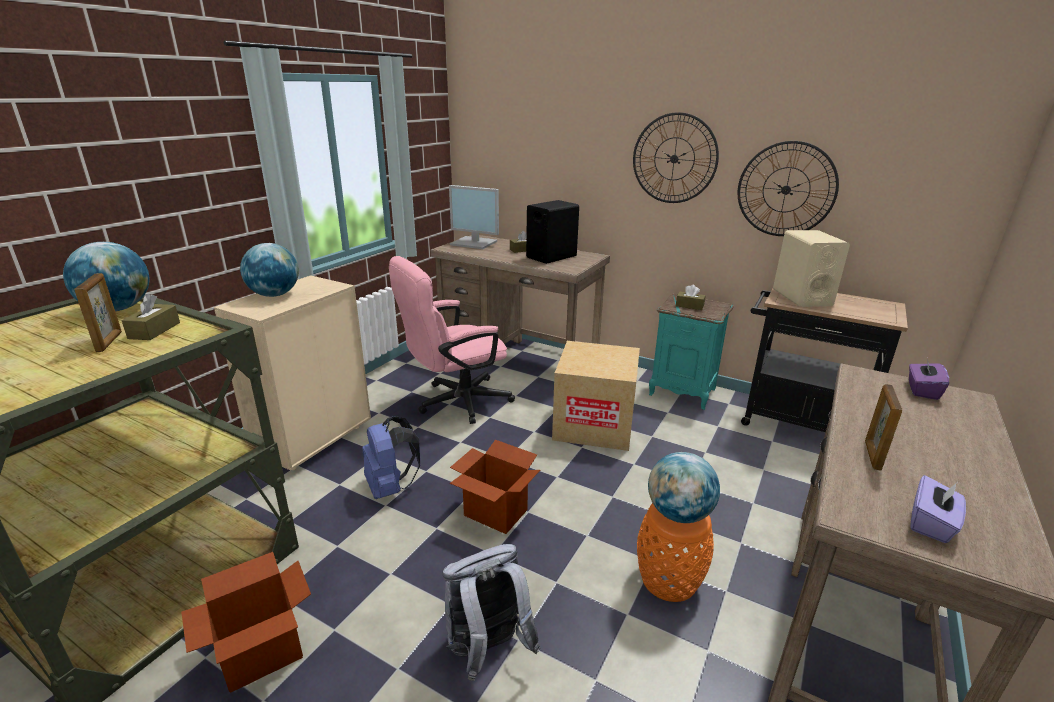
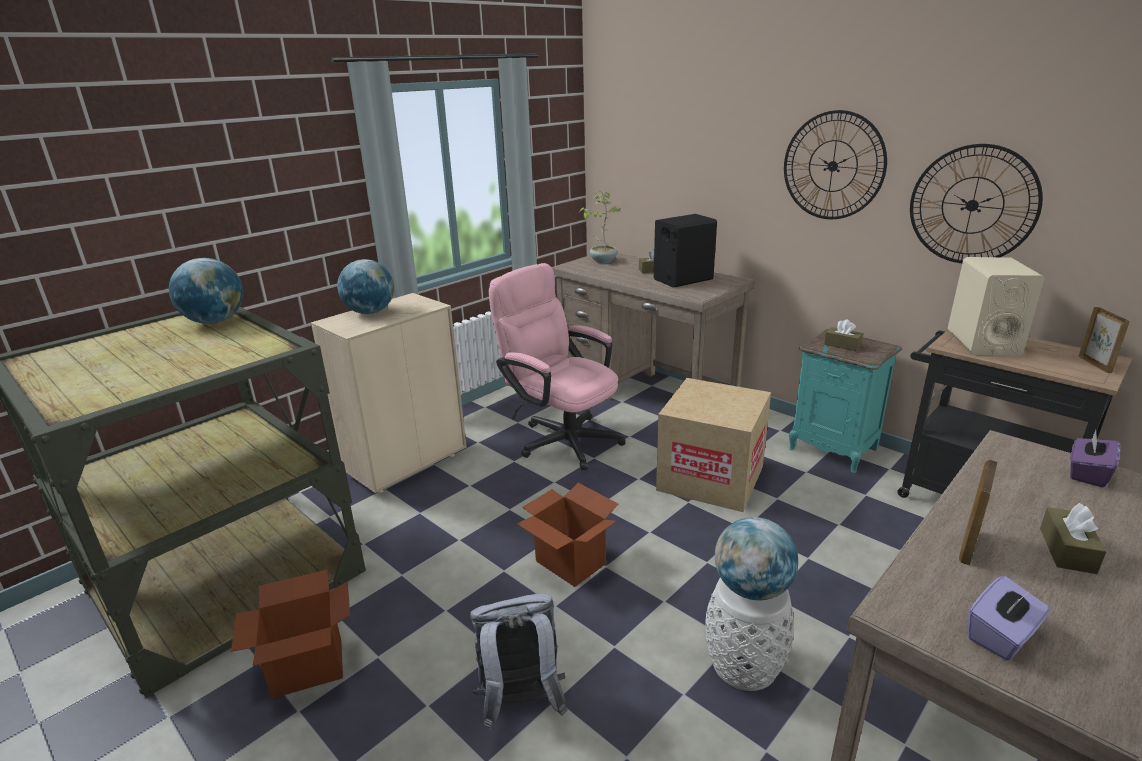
camera: 15 degrees right, 0 degrees up
(110, 342) = (196, 353): picture frame -> picture frame (1095, 364)
(154, 330) = (236, 344): brown tissue box -> brown tissue box (1067, 550)
(391, 487) = (469, 522): blue backpack -> none
(456, 402) = (561, 438): pink office chair -> pink office chair turned 60 degrees clockwise
(475, 243) = (603, 261): monitor -> potted plant
(668, 580) = (744, 665): orange stool -> white stool

